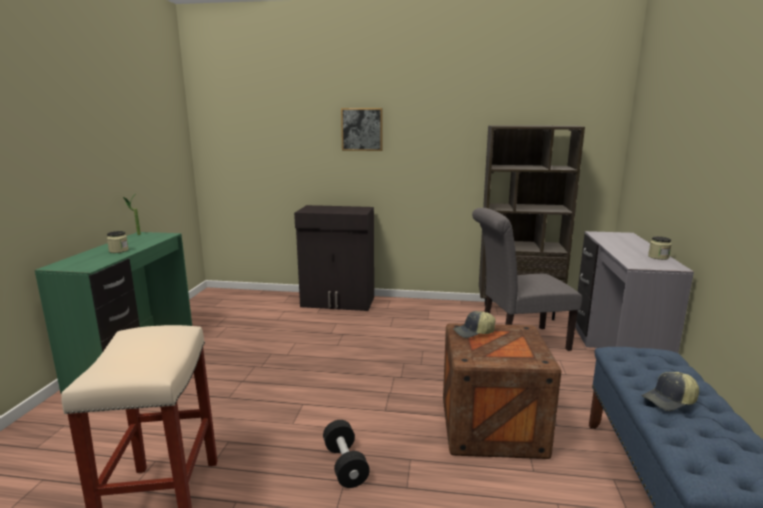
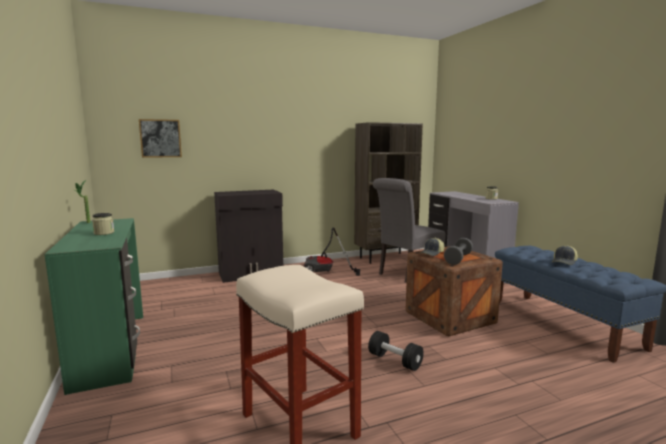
camera: 30 degrees left, 5 degrees down
(362, 129) = (261, 125): picture -> picture (160, 138)
(418, 317) = (326, 272): none -> vacuum cleaner
(493, 351) = (458, 259): none -> grey dumbbell

